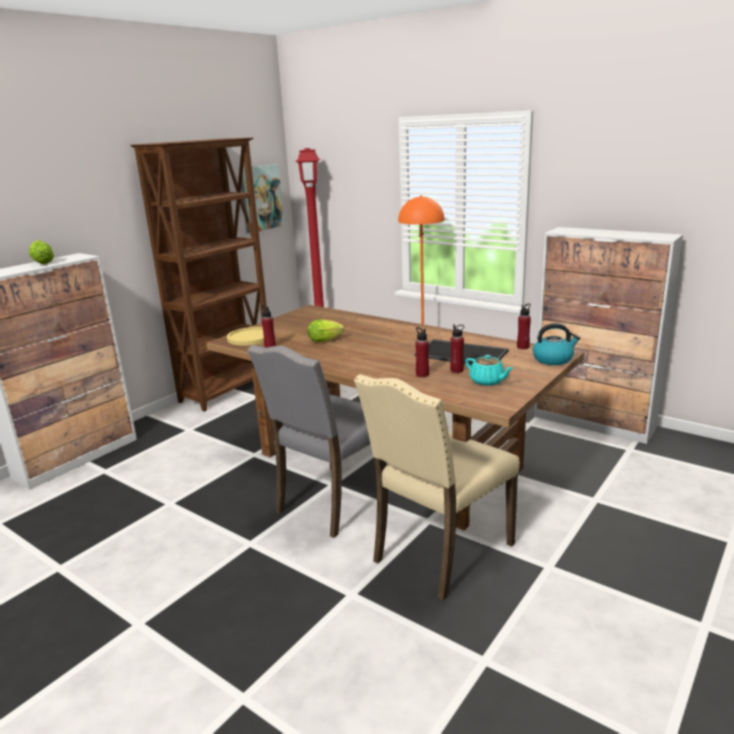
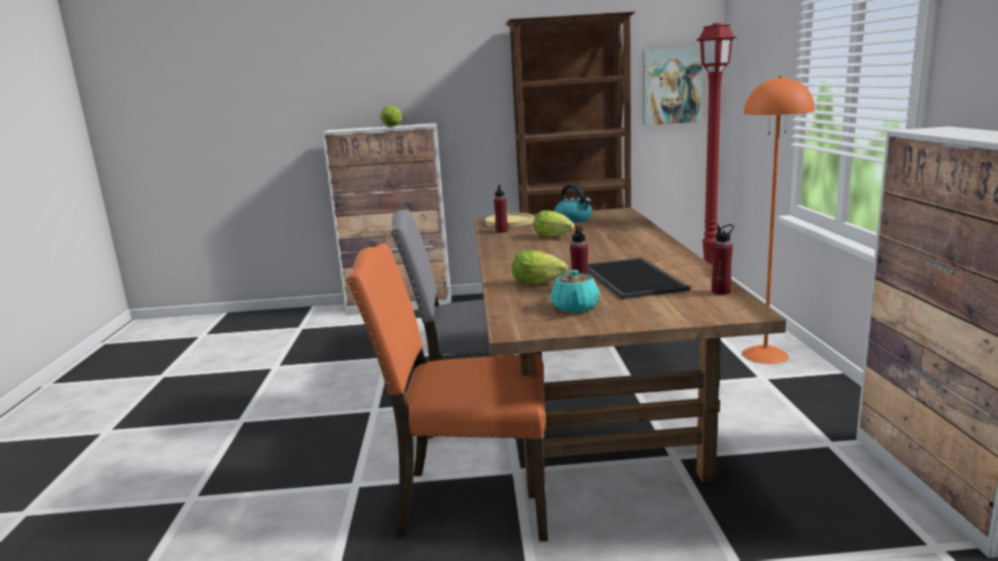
camera: 50 degrees right, 5 degrees down
(422, 374) = (540, 283): red bottle -> lettuce
(439, 552) = (471, 500): beige chair -> orange chair
(553, 359) = (715, 313): kettle -> kettle (574, 219)

